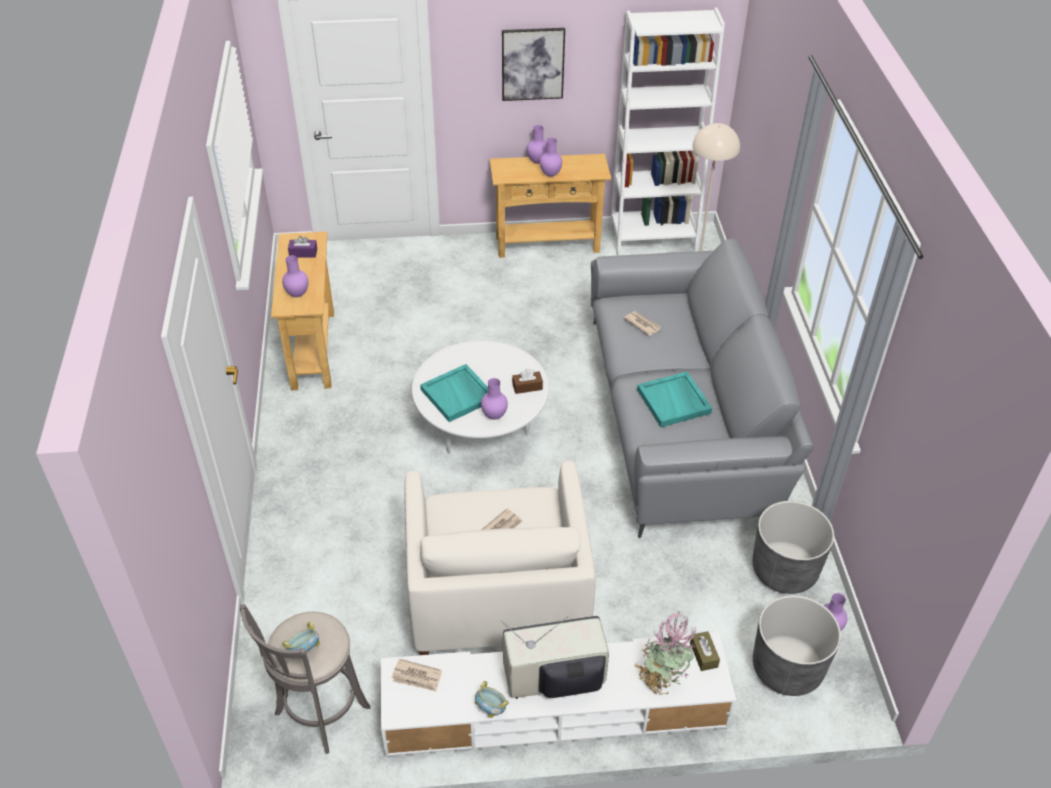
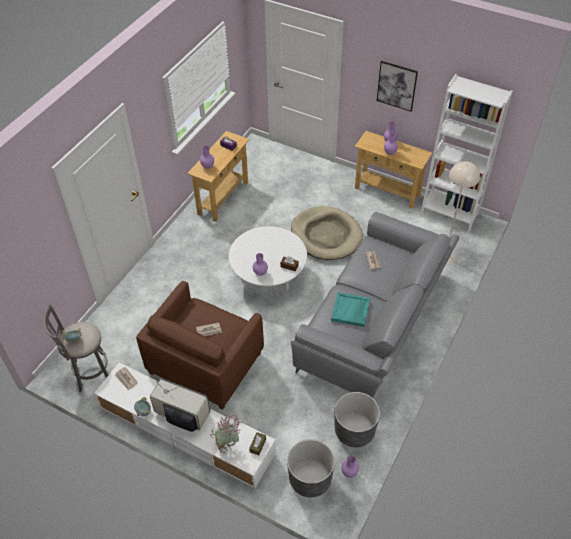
camera: 35 degrees right, 5 degrees up
(458, 395) = (253, 254): turquoise tray -> none
(497, 595) = (206, 363): white armchair -> brown armchair
(515, 335) = (326, 235): none -> beige dog bed

